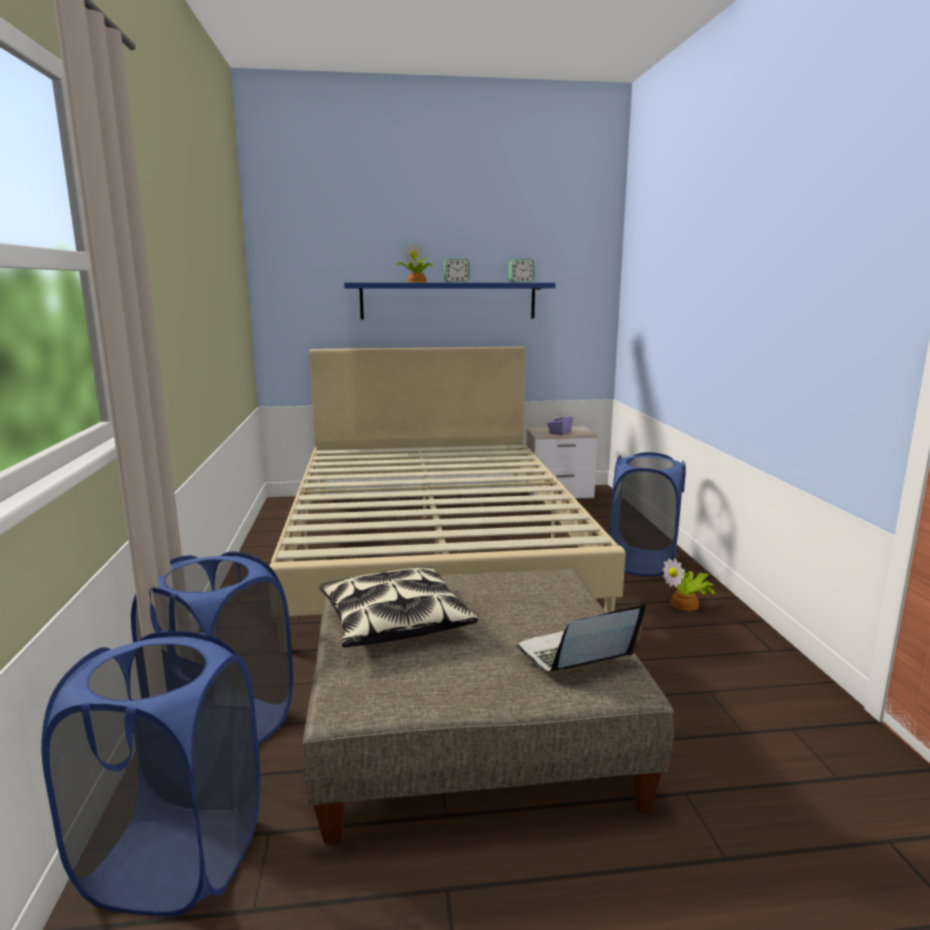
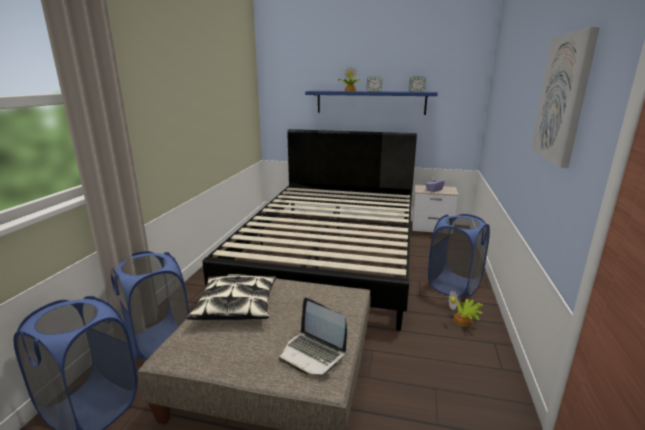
camera: 20 degrees right, 5 degrees up
(433, 547) = (331, 254): beige bed -> black bed
(574, 657) = (313, 353): laptop -> laptop turned 135 degrees counterclockwise
(810, 267) = (563, 98): none -> picture

